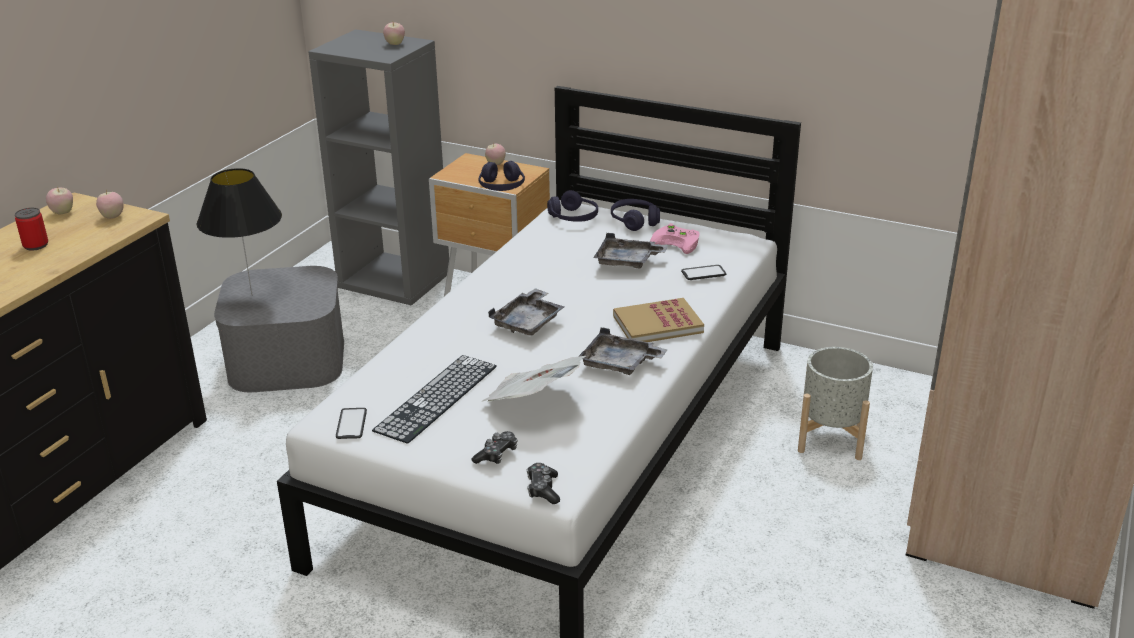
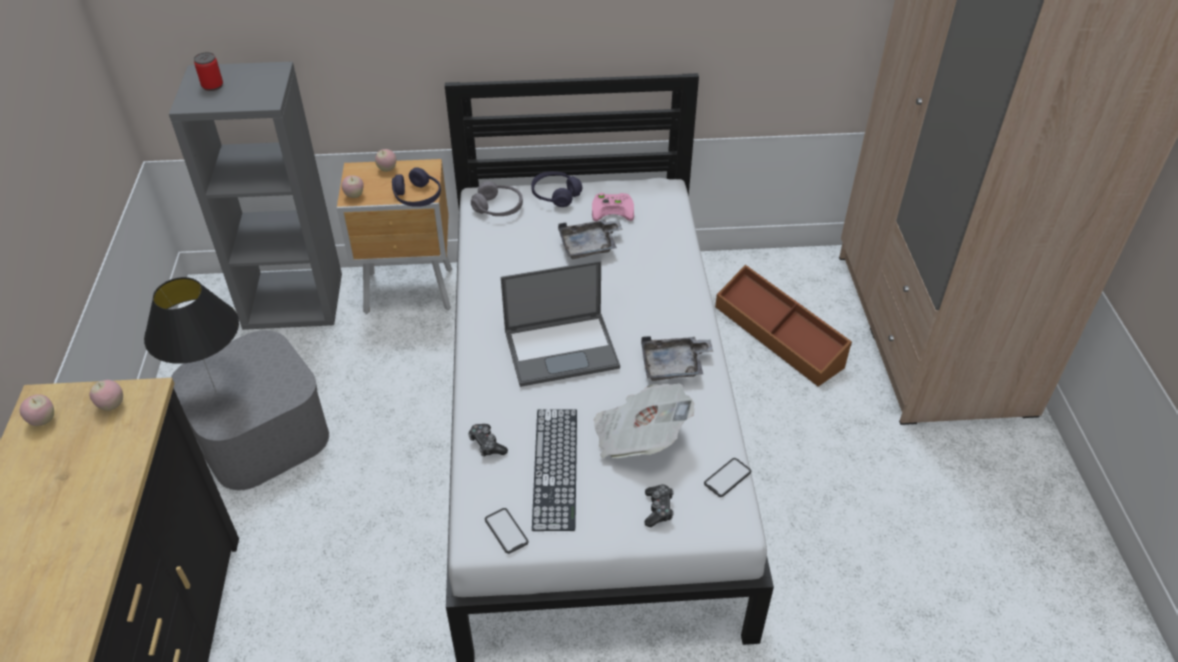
camera: 30 degrees left, 15 degrees up
(36, 245) = (60, 481): can -> can (212, 86)
(395, 44) = (256, 78): apple -> apple (354, 195)
(528, 322) = (562, 348): grey tray -> laptop
(543, 489) = (724, 528): game controller -> game controller (487, 444)
(573, 217) = (498, 208): purple headphones -> grey headphones
(657, 324) = (669, 309): book -> none
(703, 273) = (662, 238): phone -> phone (727, 478)
(830, 438) = (779, 335): grey planter -> brown storage box

